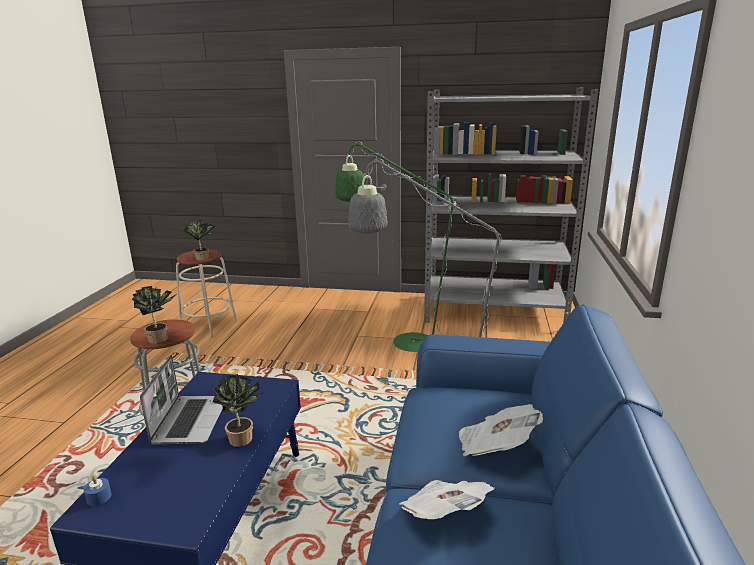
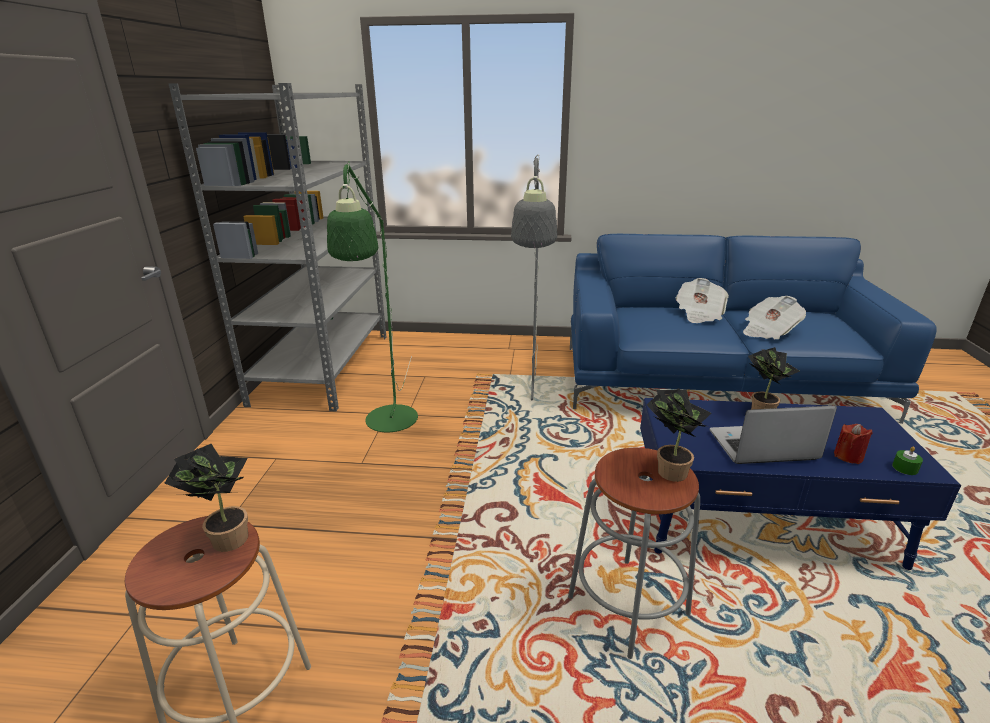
camera: 95 degrees left, 5 degrees up
(99, 497) = (905, 468): blue candle -> green candle
(142, 466) = (848, 456): none -> red candle

